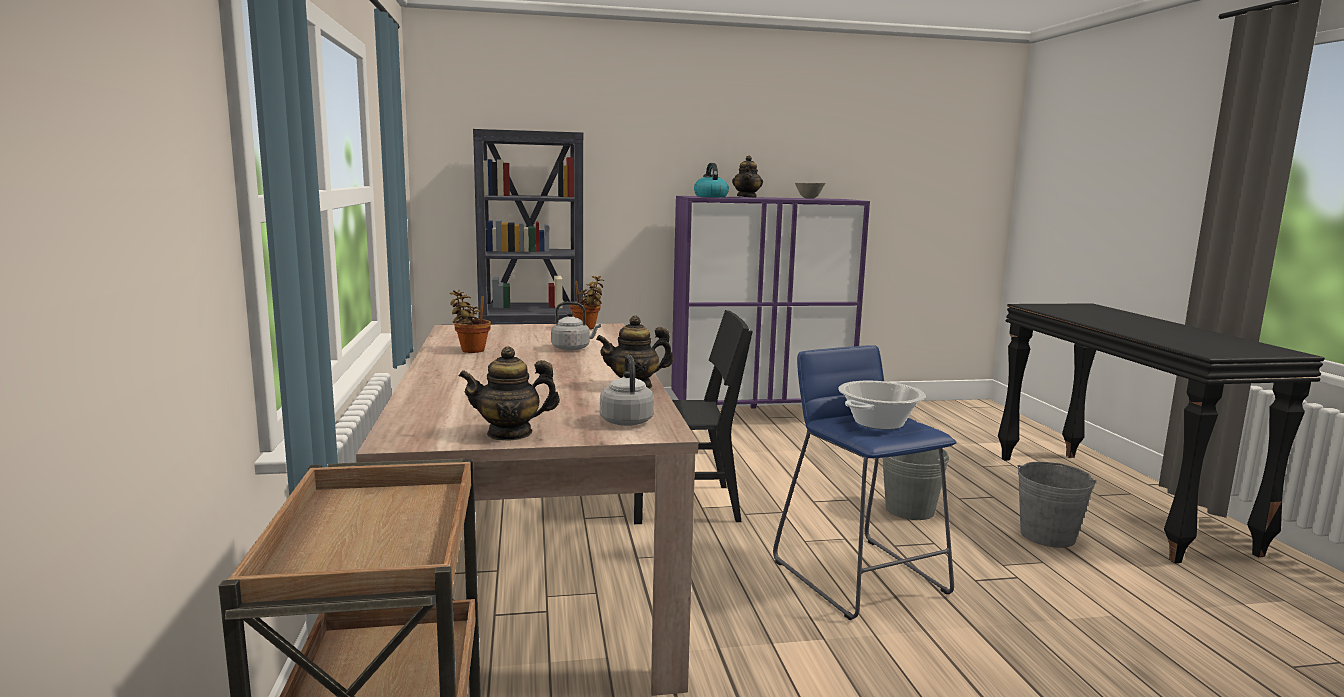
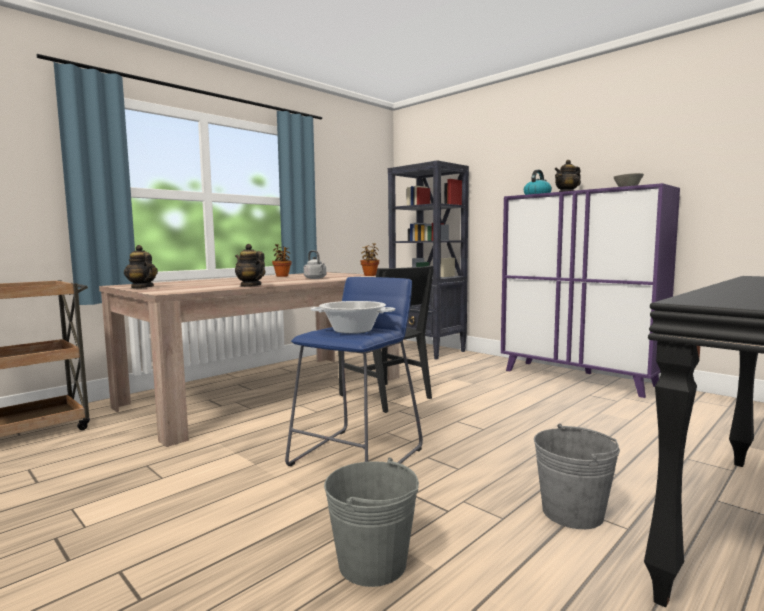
camera: 55 degrees right, 5 degrees down
(626, 420) = (180, 290): grey kettle -> none
(910, 510) = (507, 450): grey bucket -> grey bucket (372, 563)

